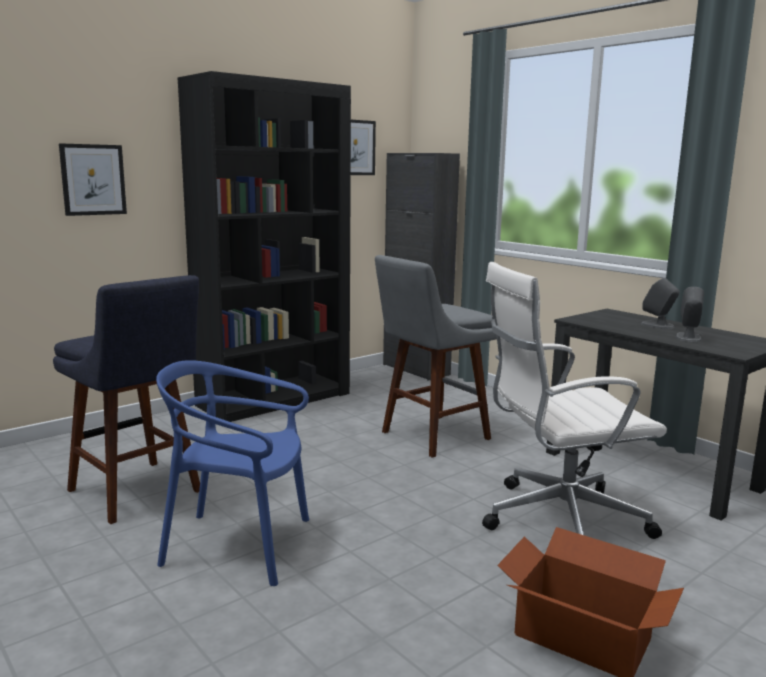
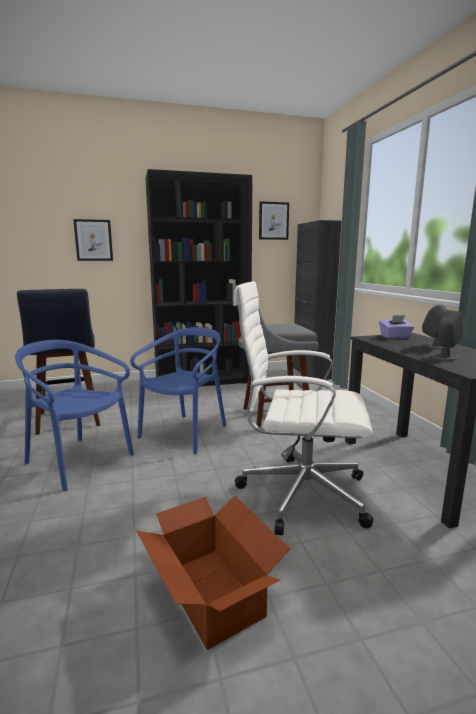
camera: 25 degrees right, 0 degrees up
(343, 478) = (185, 433): none -> blue chair
(600, 316) = (395, 337): none -> purple tissue box

